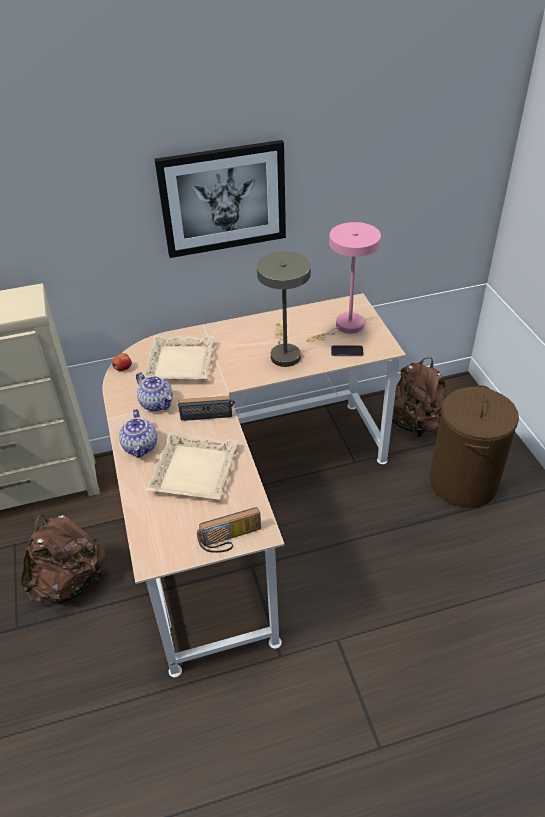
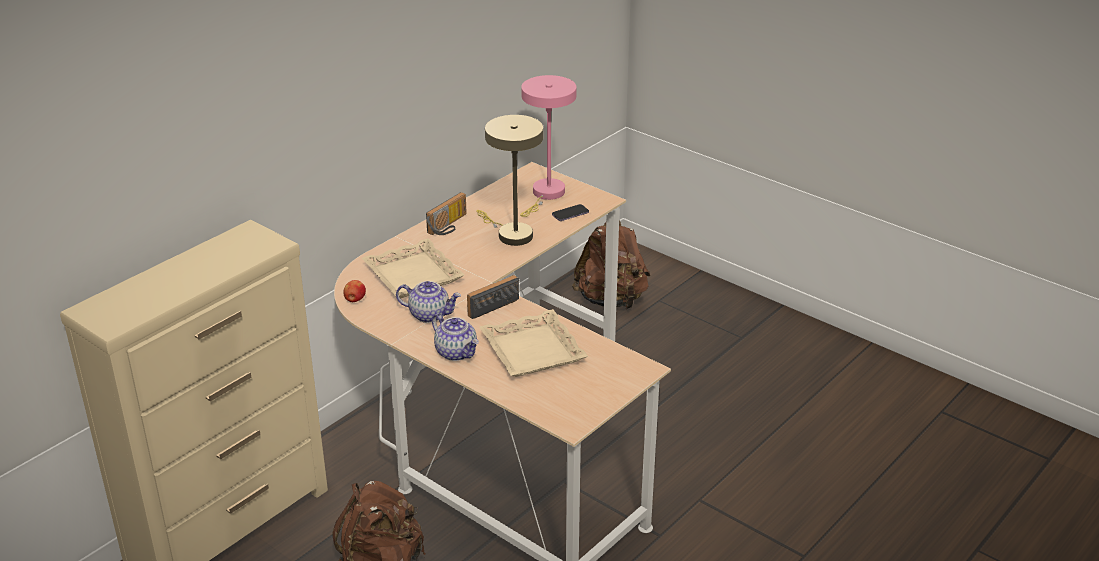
camera: 35 degrees left, 10 degrees down
(223, 199) = (408, 80): picture -> none
(231, 540) = (624, 384): radio -> radio (449, 226)
(463, 483) = (701, 333): brown laundry basket -> none

